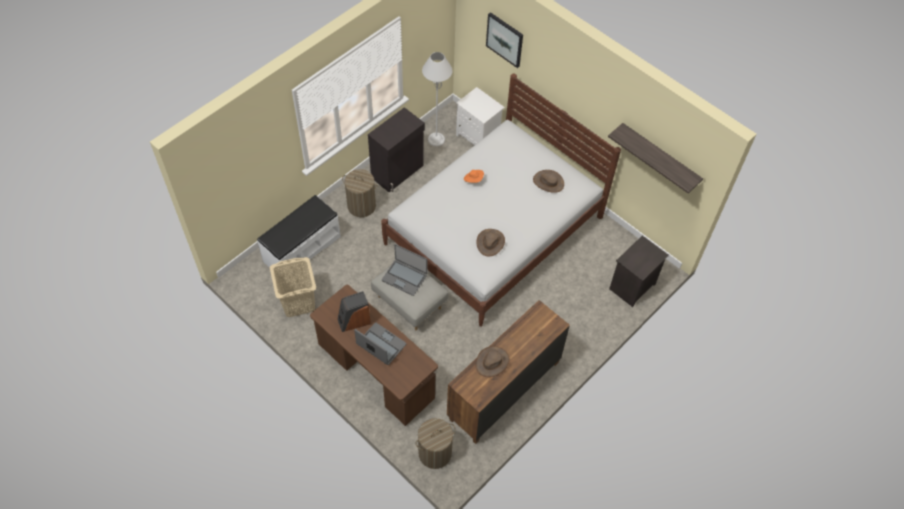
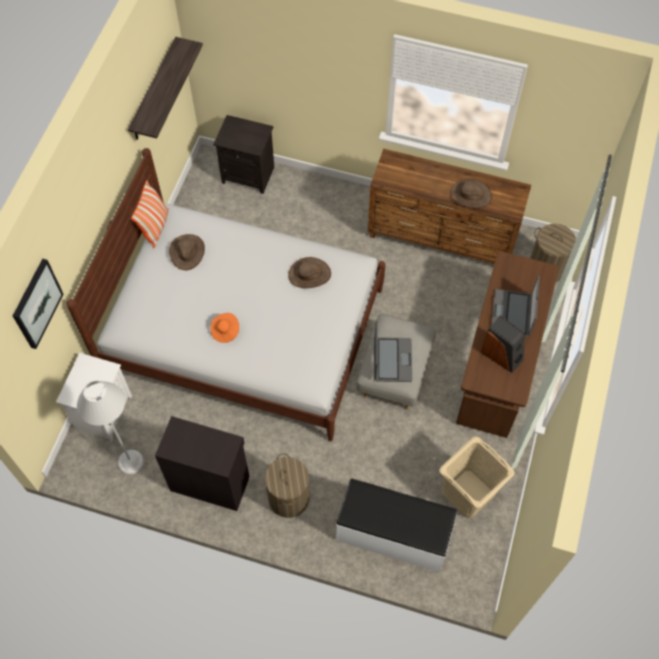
camera: 115 degrees left, 5 degrees up
(580, 174) = (155, 227): none -> pillow

